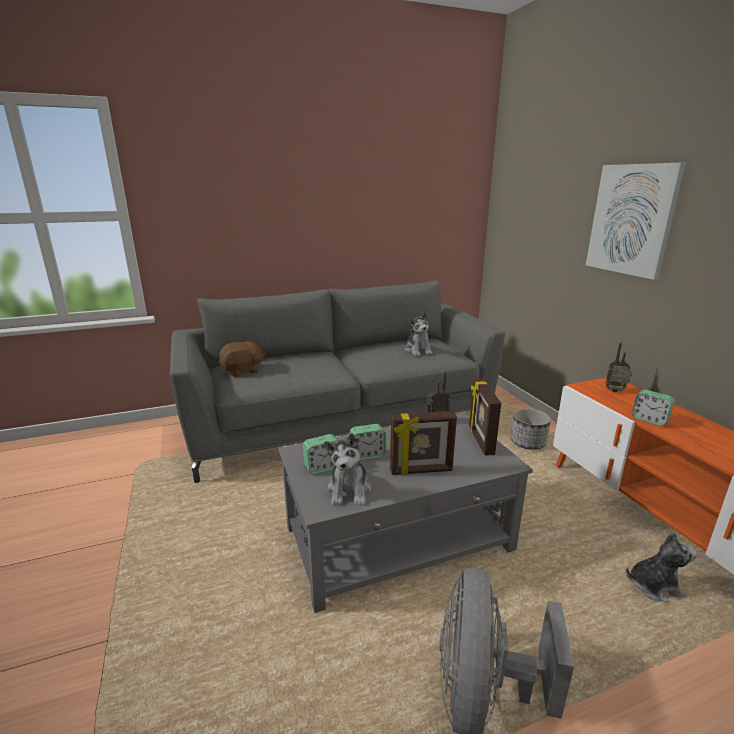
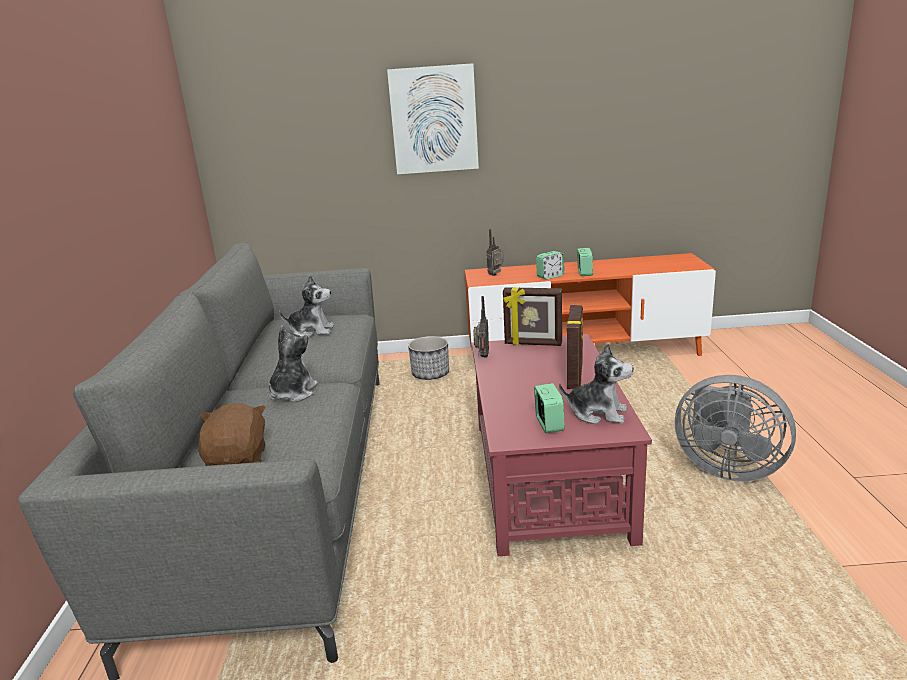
camera: 70 degrees left, 0 degrees up
(367, 455) = (534, 398): alarm clock -> alarm clock (584, 273)
(399, 539) = (548, 477): grey coffee table -> red coffee table
(653, 586) = (635, 378): plush toy -> plush toy (292, 393)

